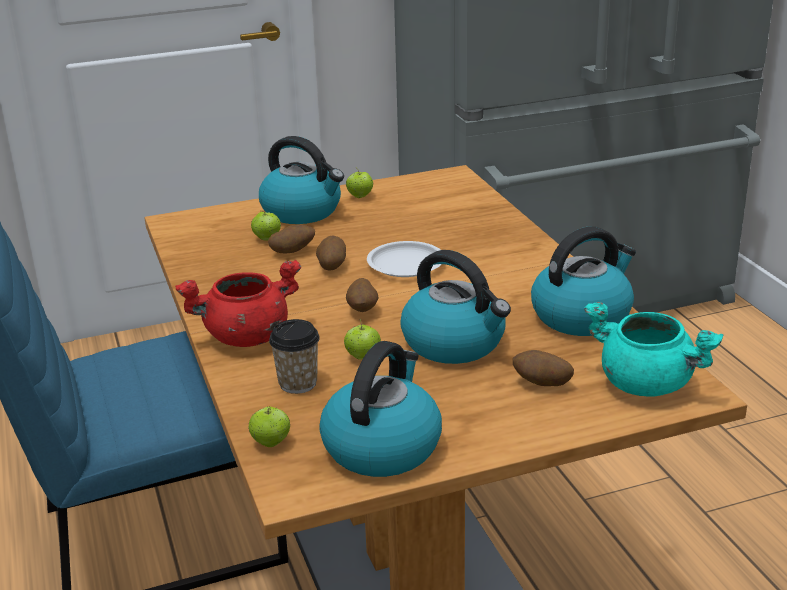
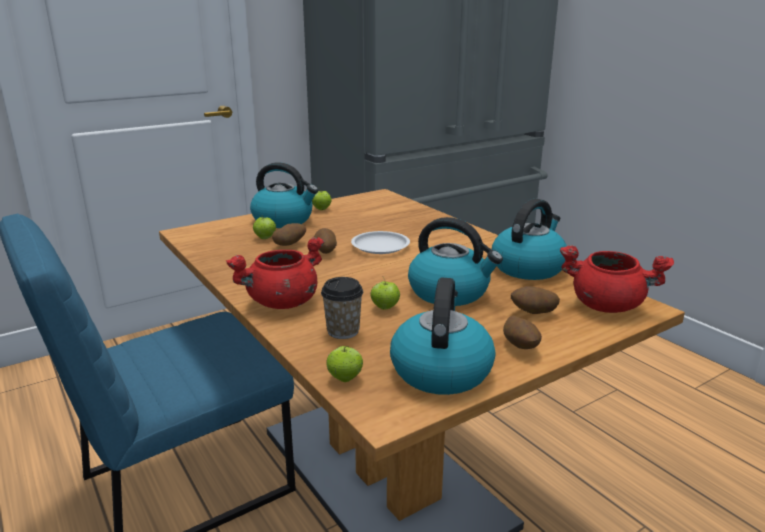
camera: 15 degrees left, 5 degrees down
(362, 310) = (365, 277): potato -> potato (520, 347)
(647, 384) = (607, 305): turquoise cooking pot -> red cooking pot

